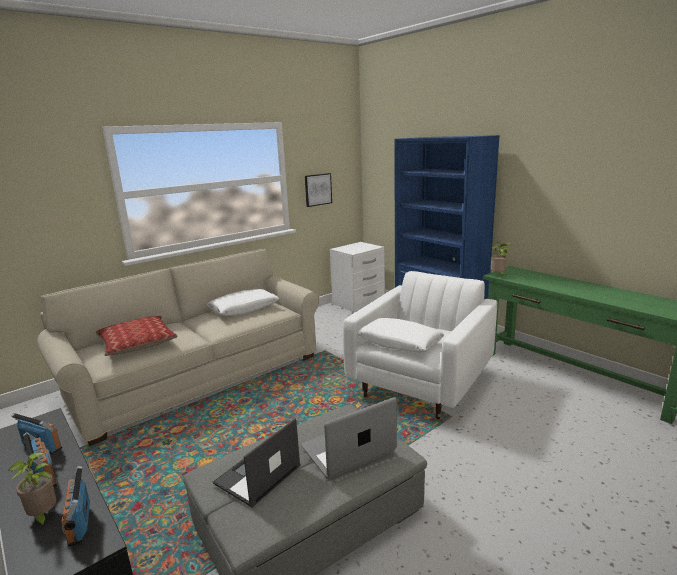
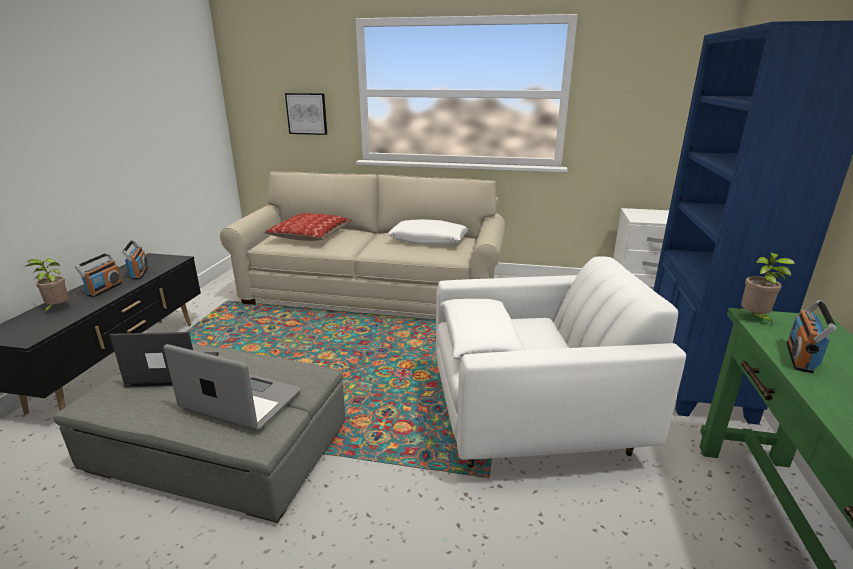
camera: 50 degrees right, 5 degrees up
(79, 524) = (50, 322): radio -> radio (800, 357)
(318, 189) = (622, 118): picture -> picture (307, 113)

